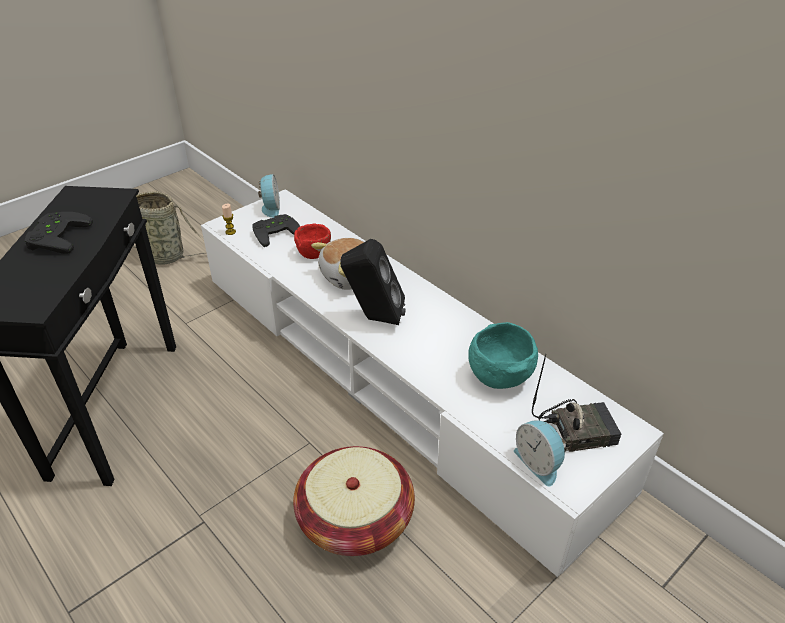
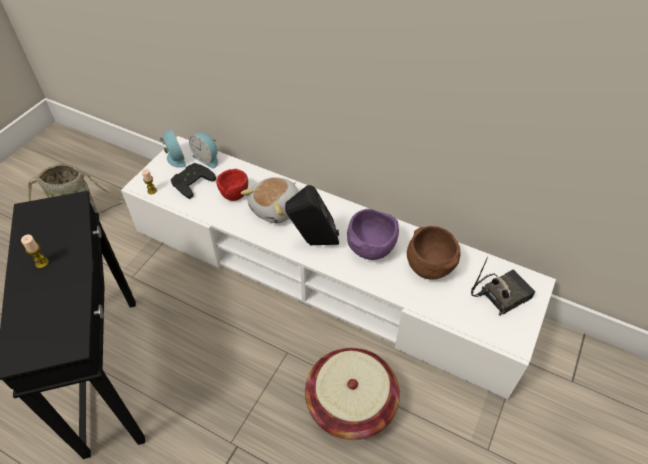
camera: 20 degrees left, 10 degrees up
(56, 237) = (42, 263): black game controller -> candle
(438, 340) = (371, 248): none -> purple bowl
(499, 375) = (428, 266): turquoise bowl -> brown bowl
(539, 463) = (487, 330): alarm clock -> alarm clock (207, 158)

